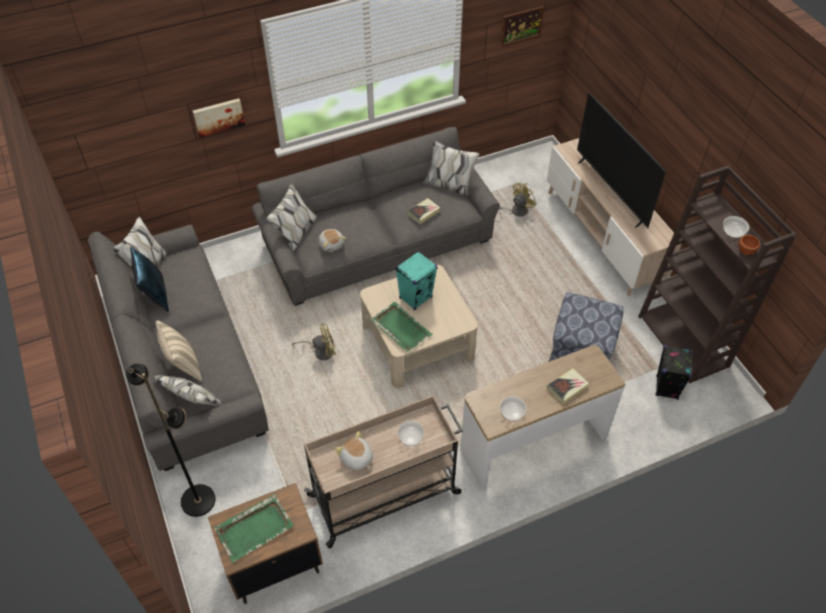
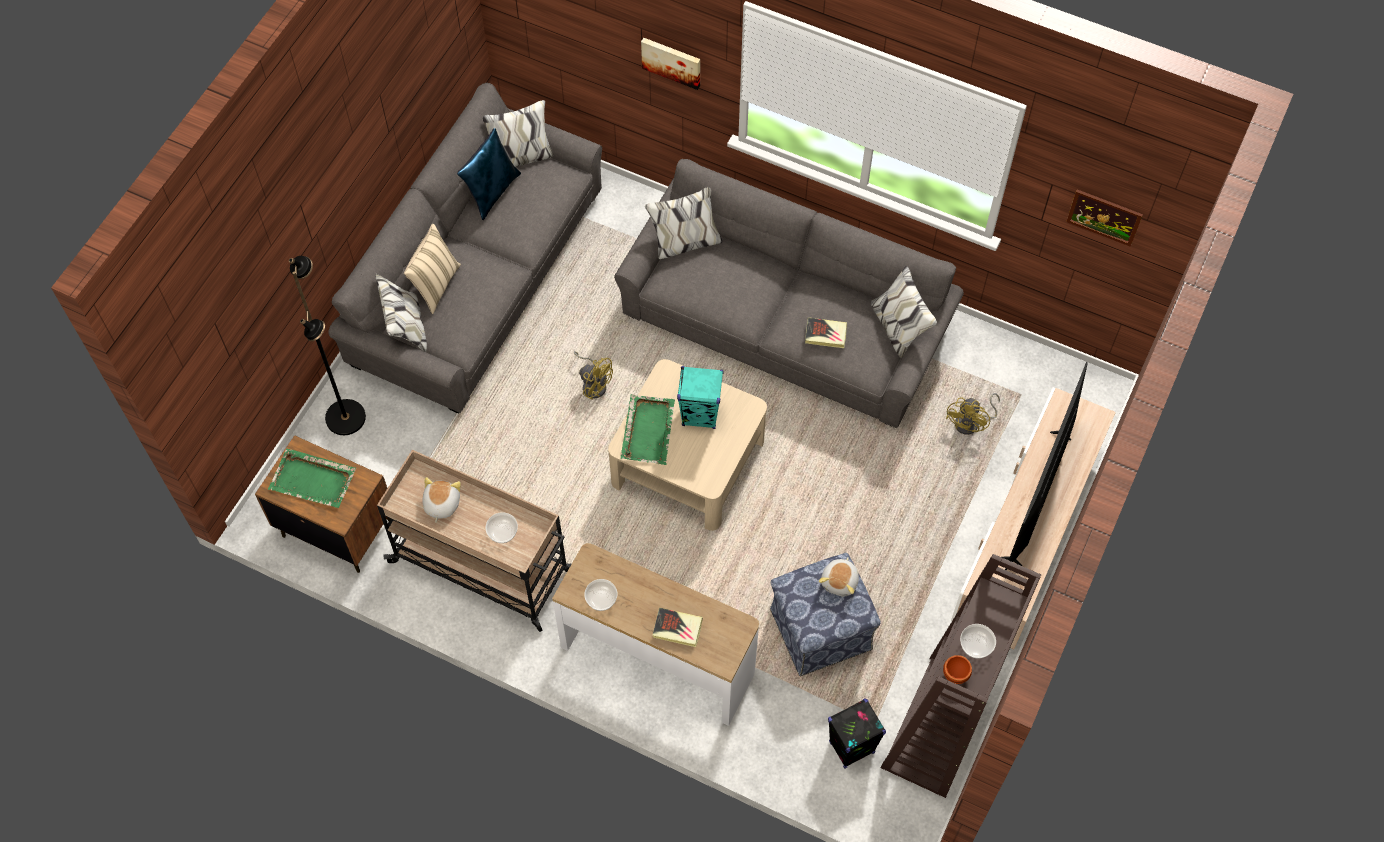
camera: 50 degrees right, 10 degrees up
(331, 244) = (697, 285): plush toy -> plush toy (840, 581)
(515, 211) = (971, 423): yellow fan -> yellow fan turned 105 degrees clockwise

